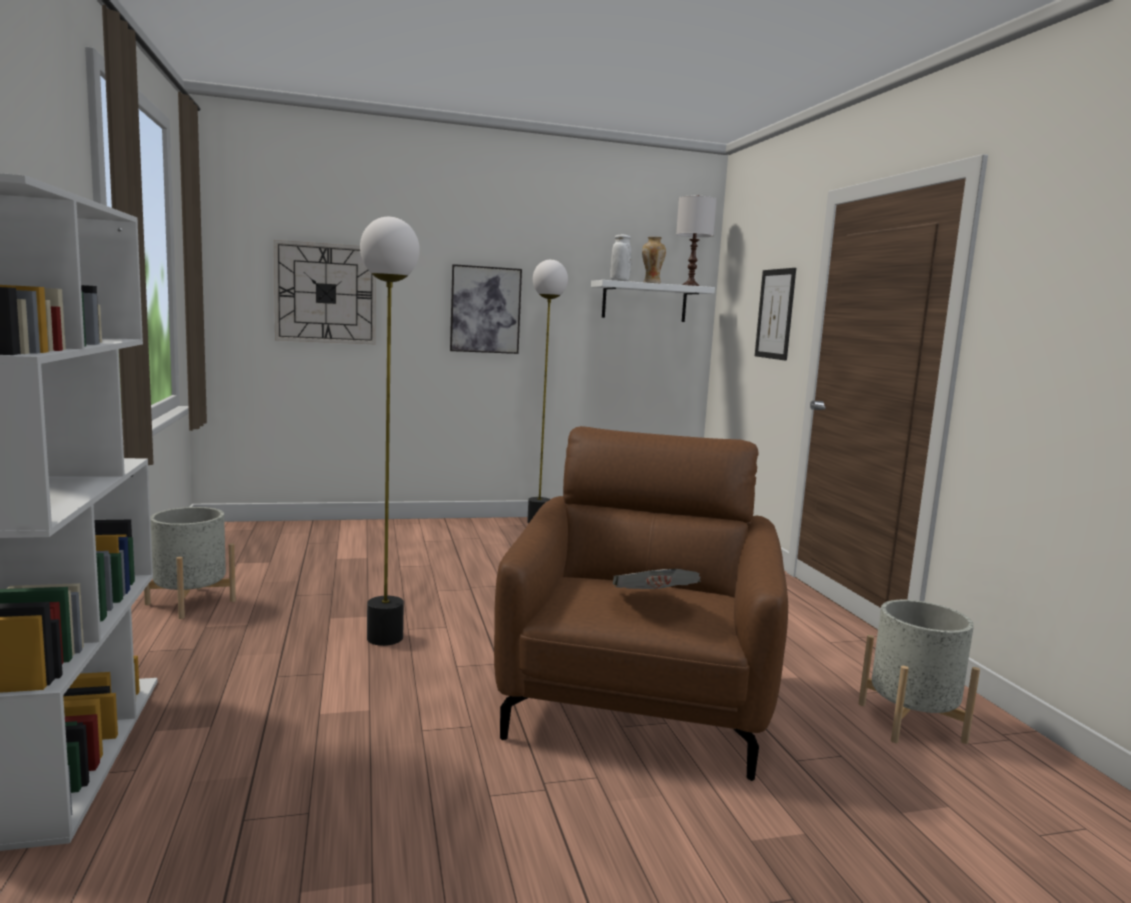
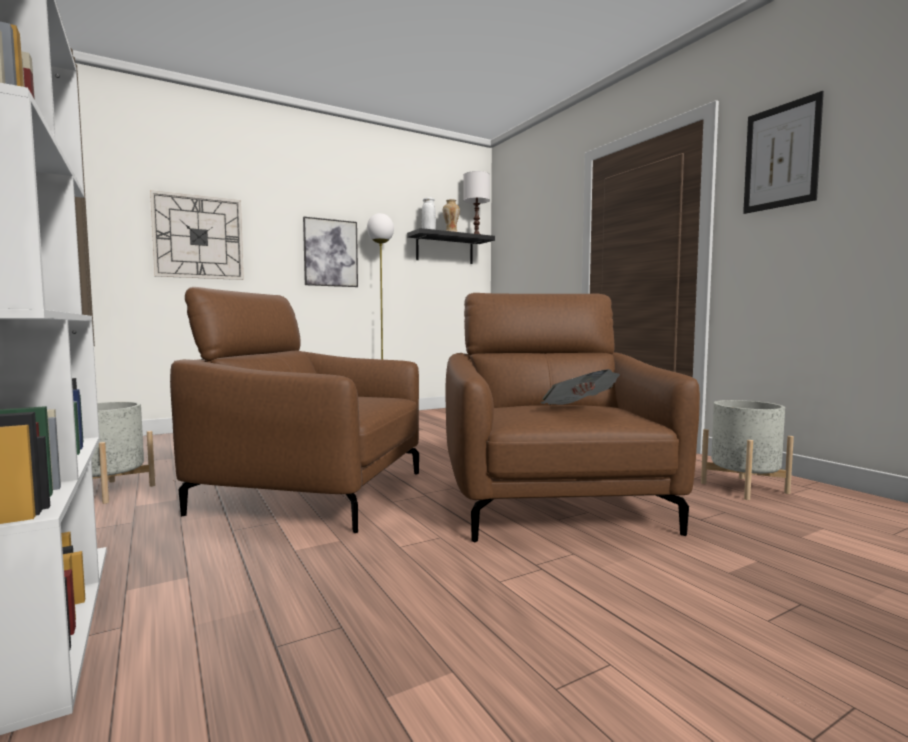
camera: 15 degrees left, 5 degrees down
(385, 637) = (315, 492): floor lamp -> brown armchair
(644, 302) = (444, 249): white shelf -> black shelf
(775, 314) = (547, 246): picture -> picture (781, 156)

